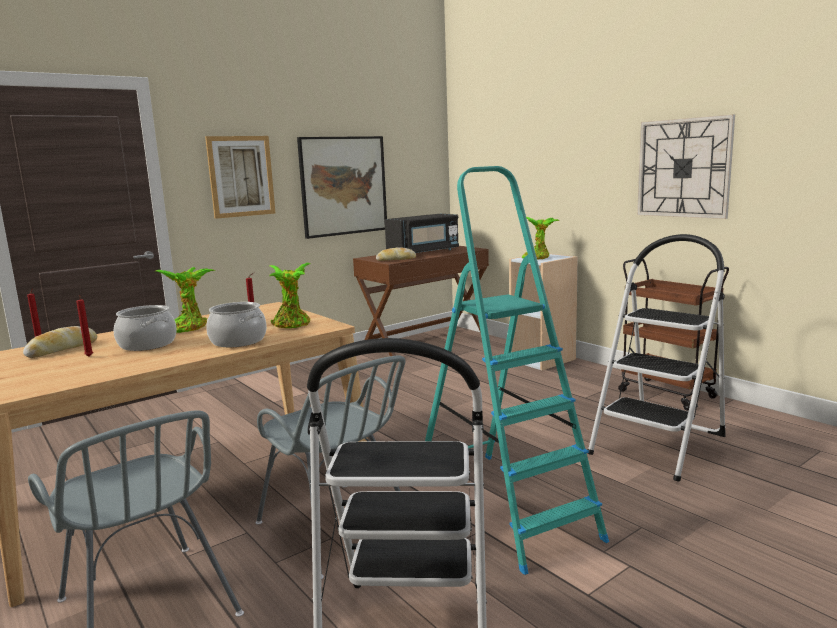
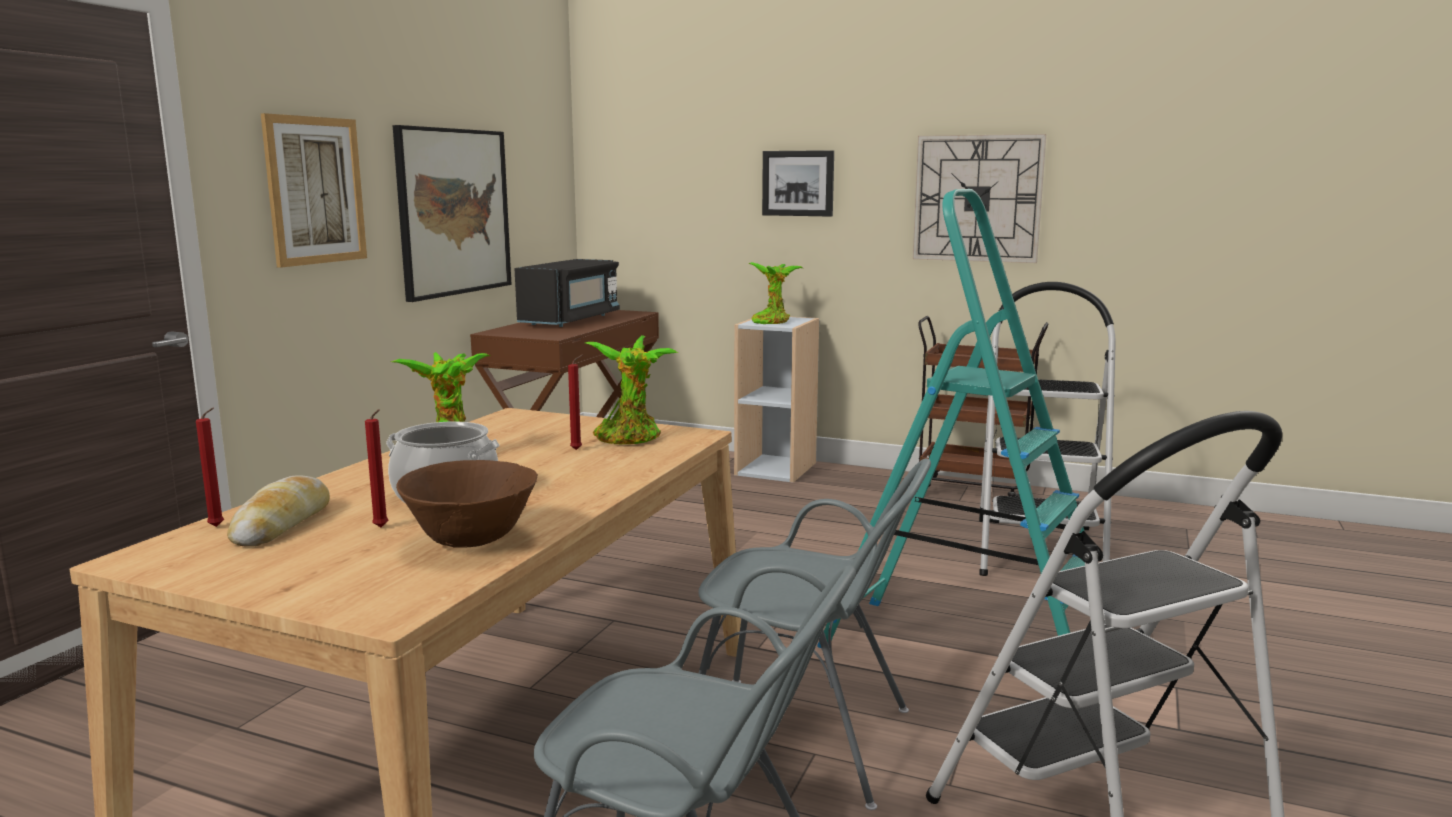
camera: 30 degrees left, 0 degrees up
(105, 368) = (471, 540): none -> brown bowl
(238, 341) = (602, 471): cooking pot -> none
(396, 259) = (553, 333): bread -> none
(567, 160) = (798, 183): none -> picture

